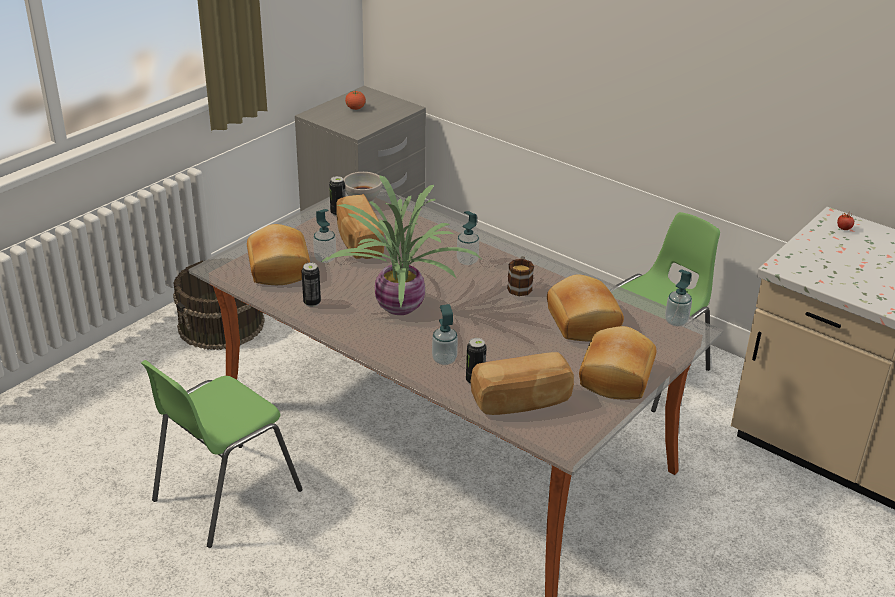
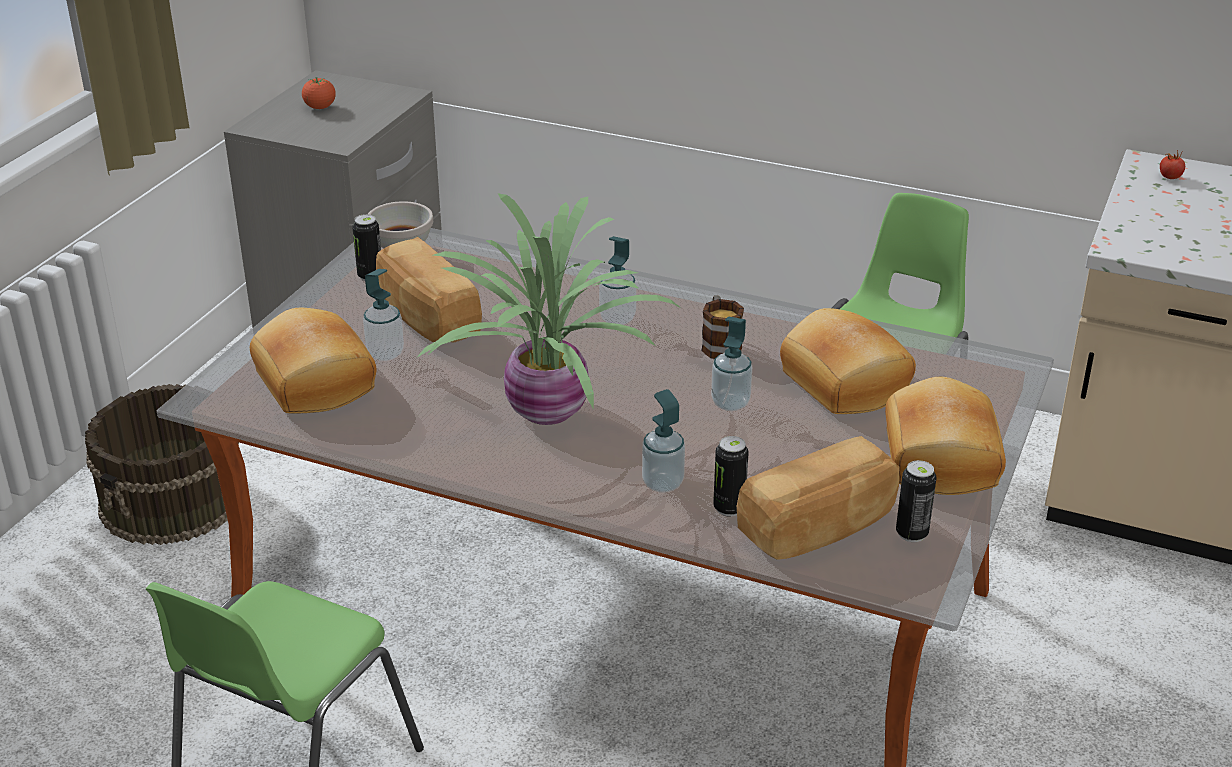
camera: 15 degrees left, 0 degrees up
(312, 303) = (399, 430): can -> can (911, 533)
(676, 321) = (980, 358): soap dispenser -> soap dispenser (730, 403)

